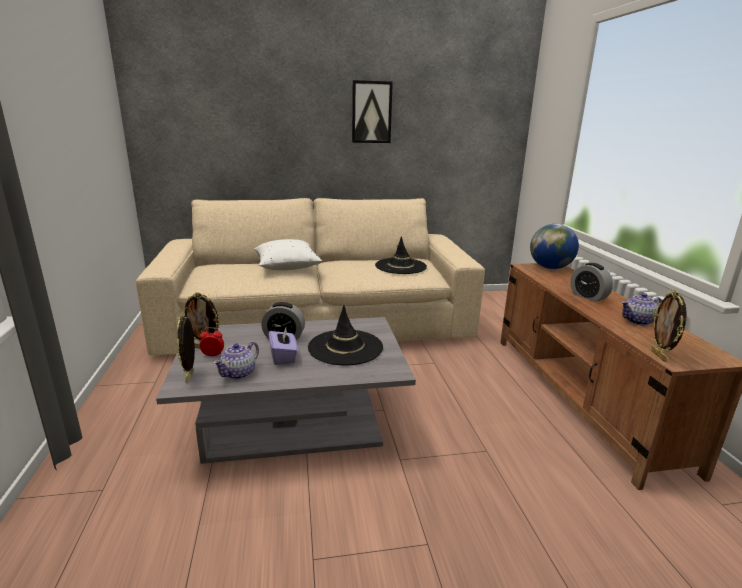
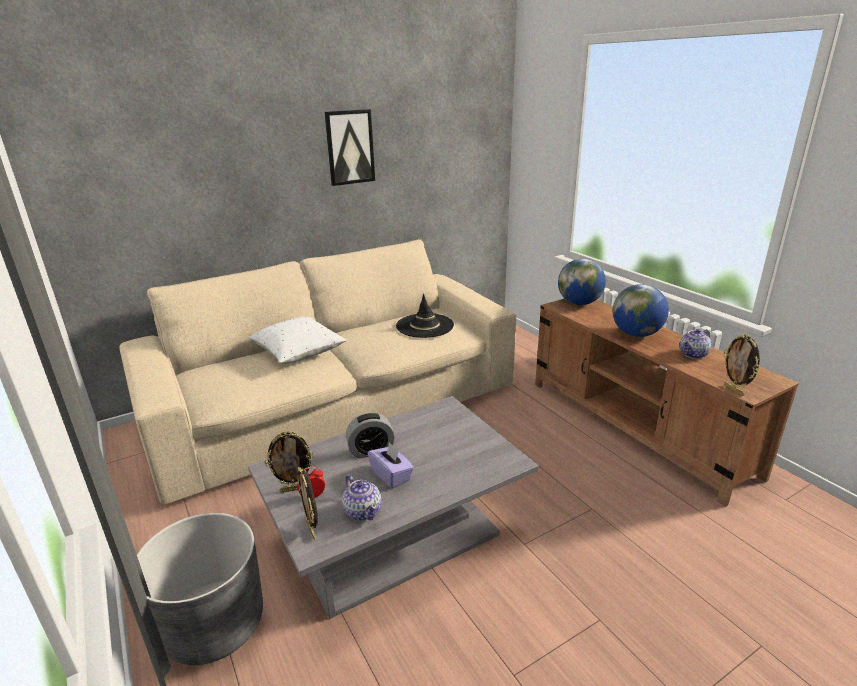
camera: 20 degrees left, 5 degrees up
(121, 440) = (214, 625): none -> grey planter
(239, 373) = (363, 511): teapot -> teapot turned 45 degrees counterclockwise
(345, 347) = (444, 446): black hat -> none
(588, 297) = (636, 334): alarm clock -> globe

